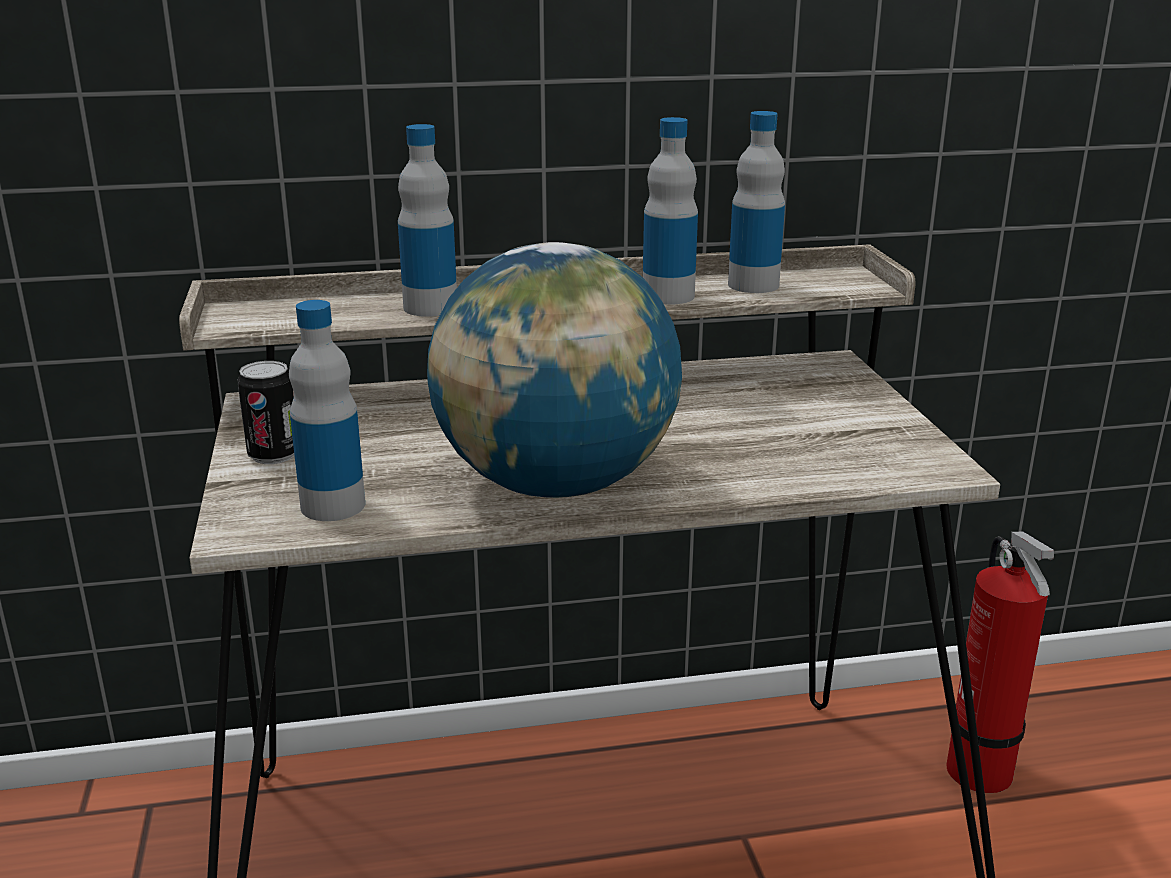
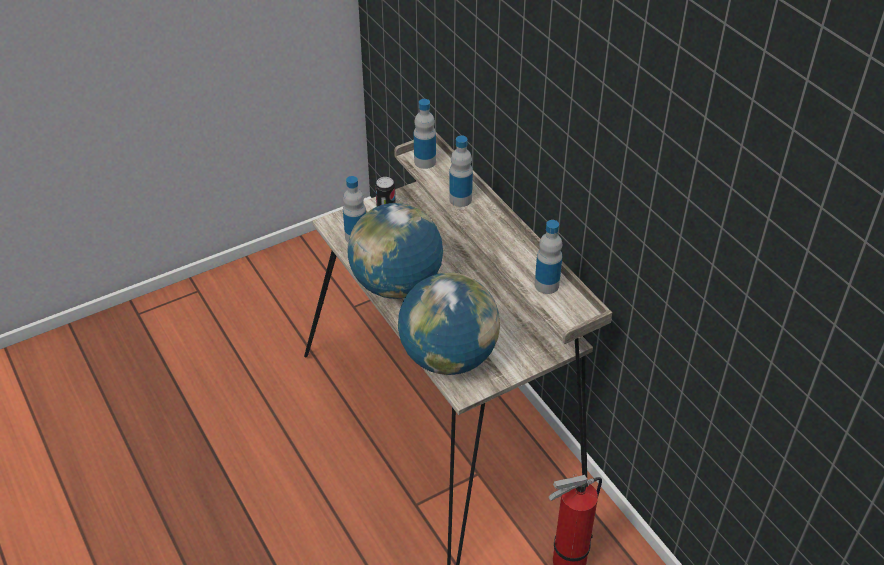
camera: 70 degrees right, 20 degrees up
(668, 296) = (514, 261): bottle -> bottle (425, 161)
(832, 466) = (448, 357): none -> globe

